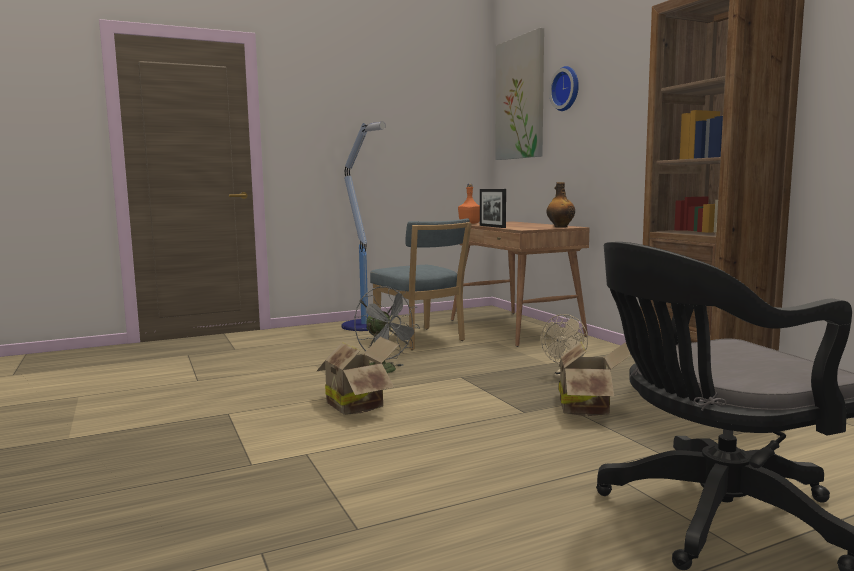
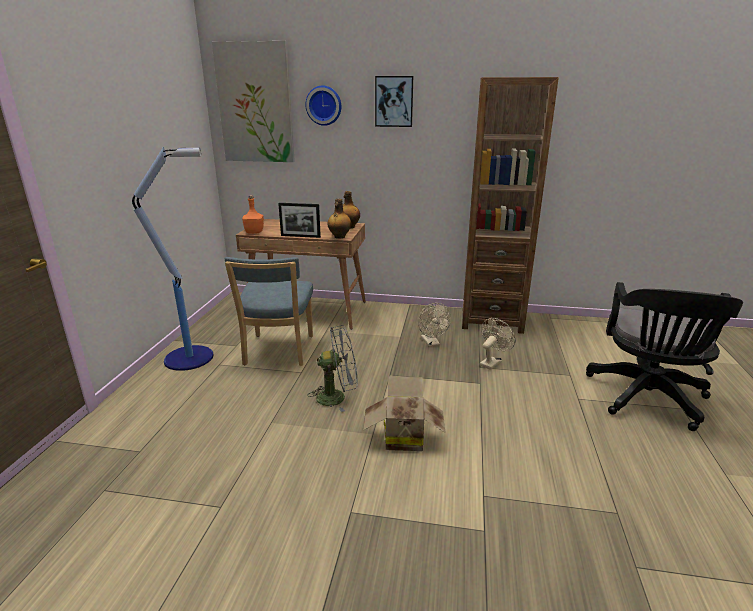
camera: 55 degrees left, 15 degrees up
(421, 340) = (278, 352): blue chair -> blue chair turned 90 degrees clockwise
(521, 228) = (339, 237): none -> bottle
(588, 408) = (492, 362): cardboard box -> beige fan
(625, 70) = (394, 101): none -> picture

